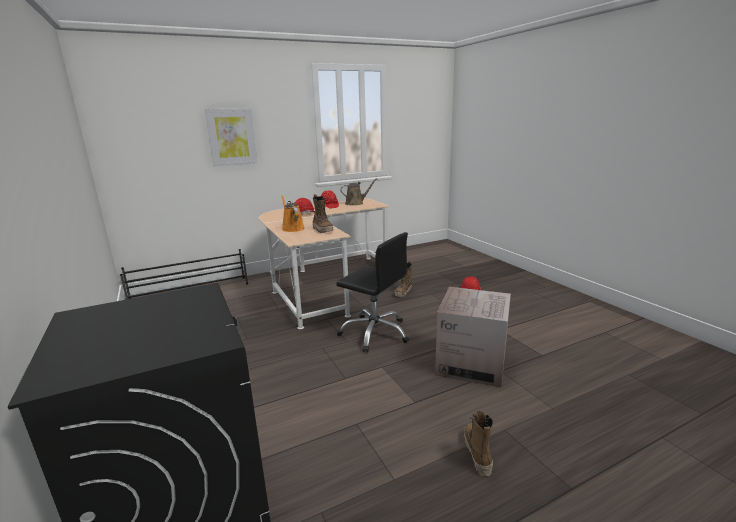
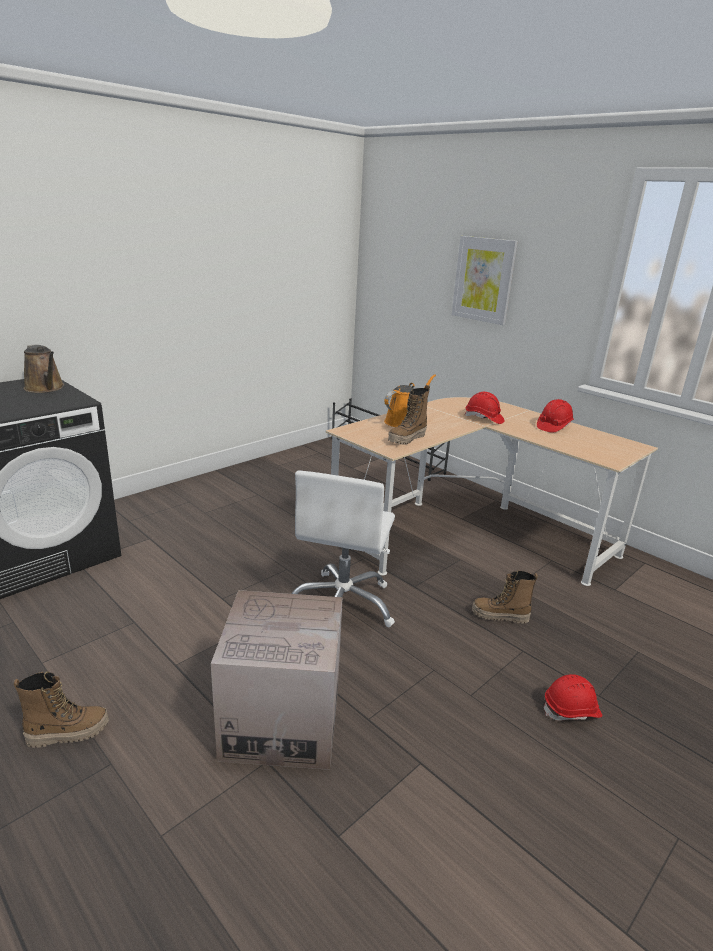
camera: 70 degrees right, 5 degrees up
(356, 203) = (600, 442): brown watering can -> brown watering can (45, 388)
(375, 333) = (343, 605): black office chair -> white office chair

